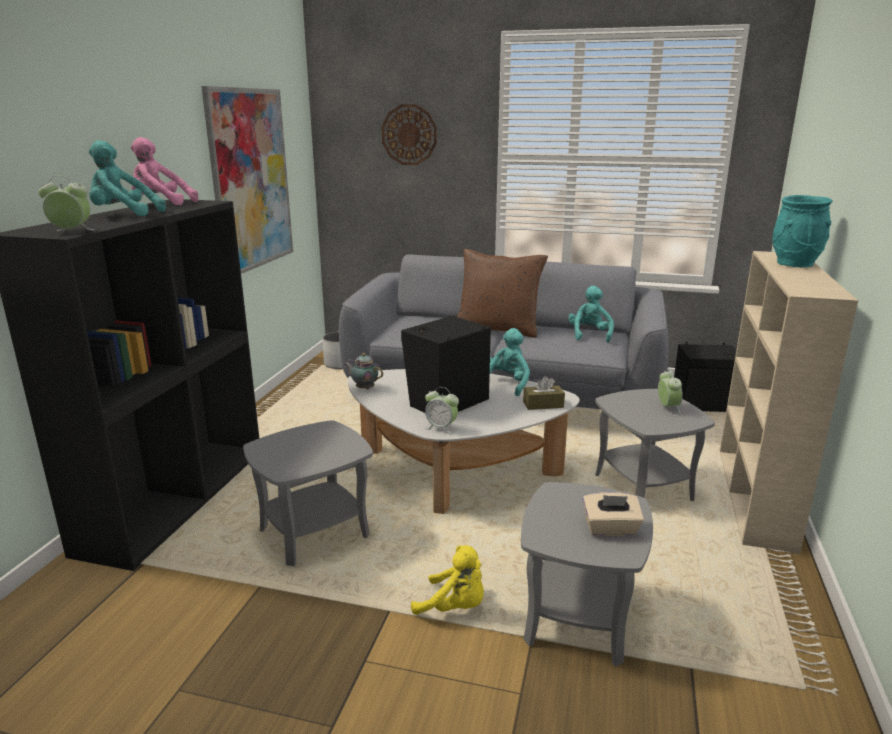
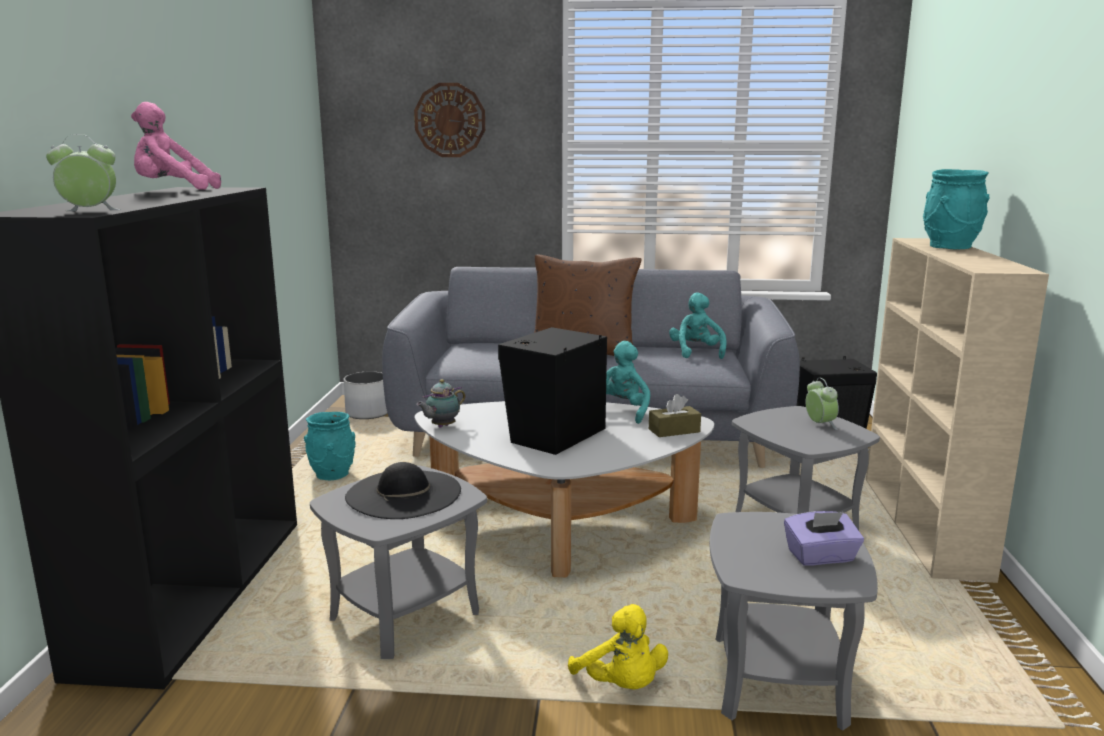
camera: 10 degrees left, 5 degrees down
(123, 215) = (137, 198): turquoise plush toy -> none
(251, 180) = (259, 171): picture -> none
(299, 413) = (333, 475): none -> turquoise vase
(312, 444) = (403, 494): none -> black hat
(364, 388) = (441, 426): teapot -> teapot turned 60 degrees counterclockwise
(441, 428) = (562, 464): alarm clock -> none
(454, 607) = (621, 685): yellow plush toy -> yellow plush toy turned 45 degrees clockwise
(610, 529) = (821, 557): beige tissue box -> purple tissue box

